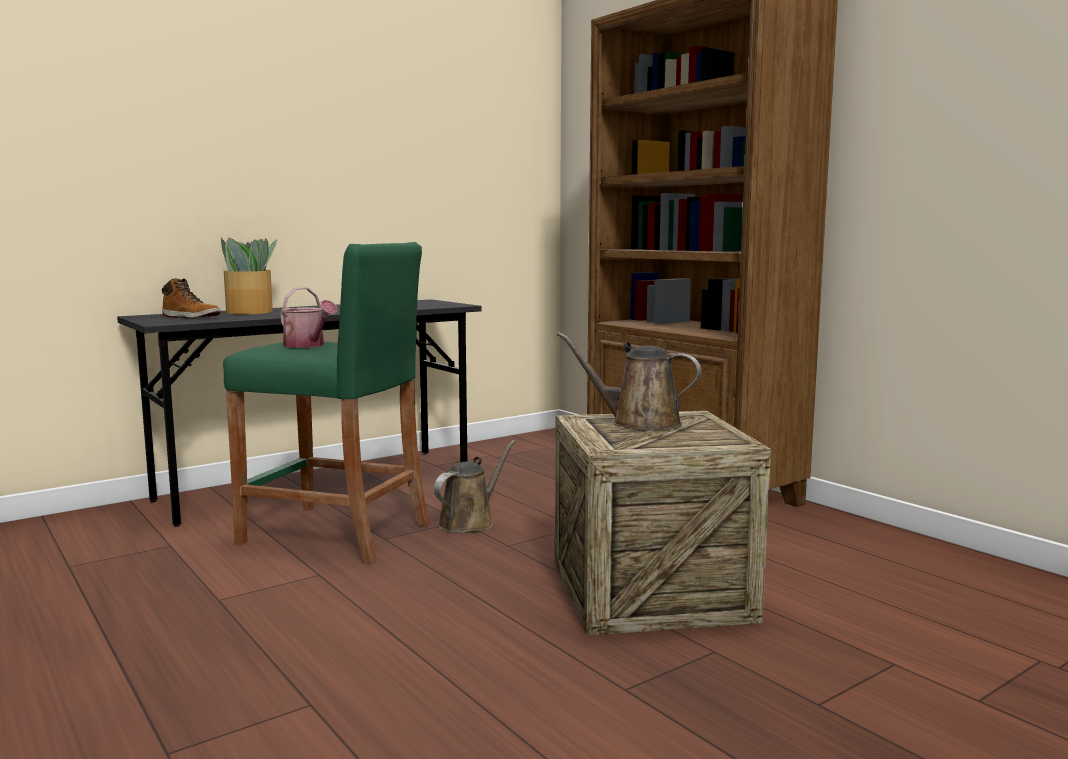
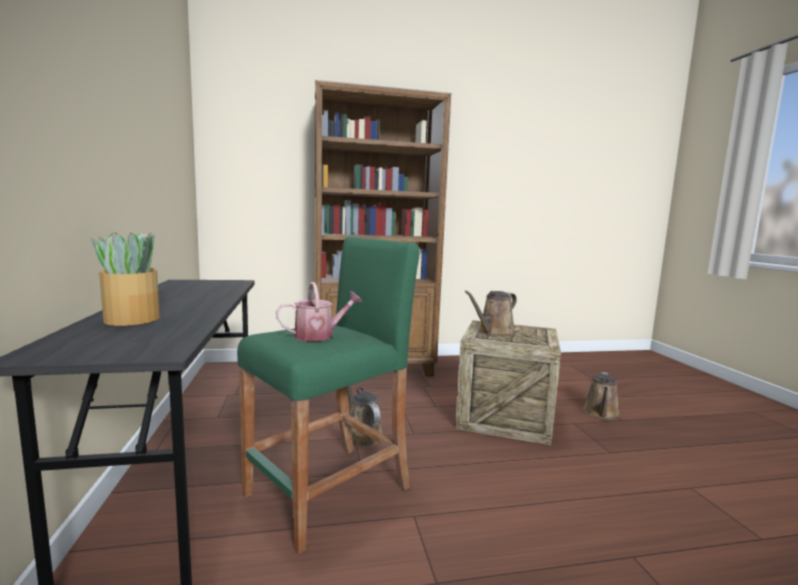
camera: 65 degrees left, 0 degrees up
(192, 317) = (129, 338): boot -> none
(817, 679) = (601, 413): none -> brown watering can

